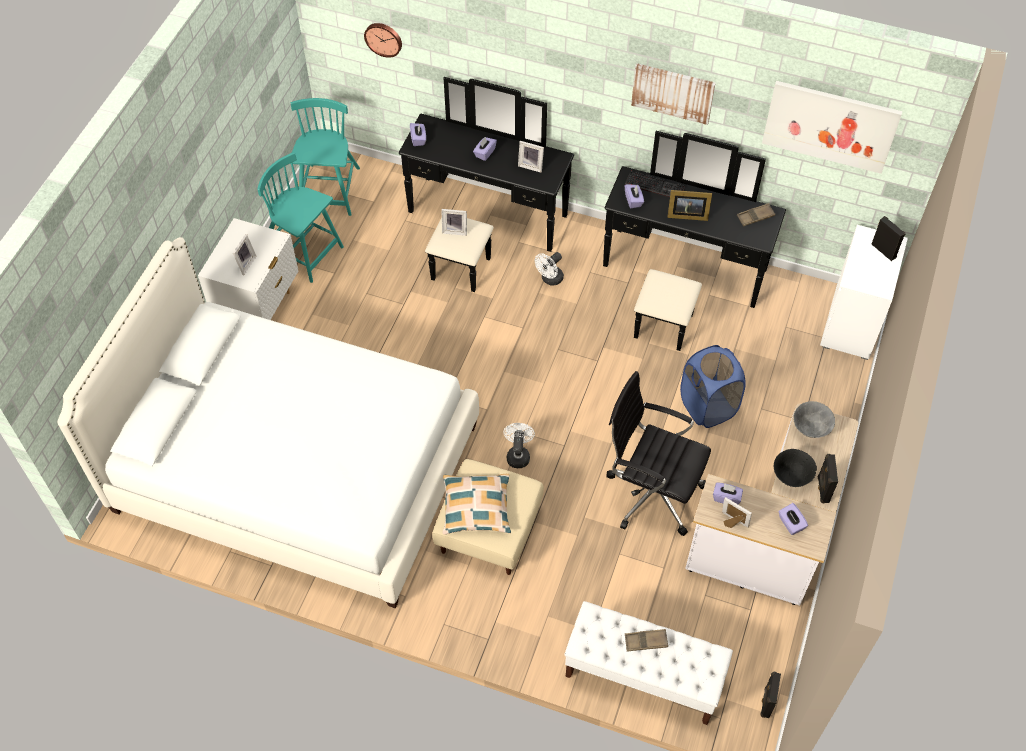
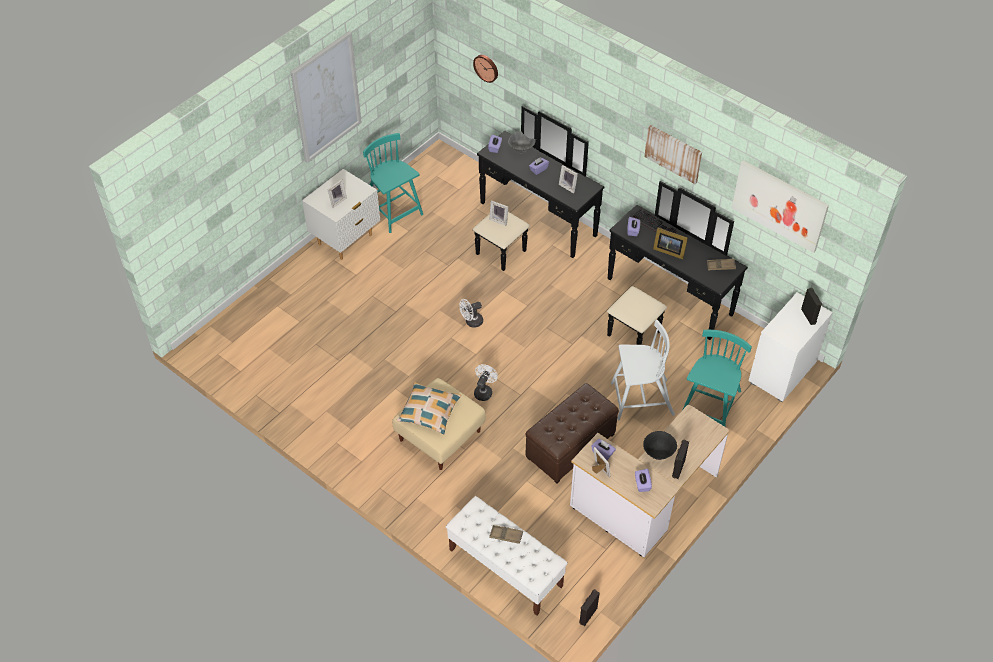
camera: 20 degrees right, 5 degrees down
(200, 132) = (326, 97): none -> picture
(296, 467) = (324, 353): white bed -> none
(330, 191) = (430, 174): turquoise chair -> turquoise chair (710, 406)
(550, 279) = (563, 277): white fan -> white fan (471, 322)
(651, 492) = (570, 446): black office chair -> brown ottoman
(708, 406) = (640, 399): blue laundry basket -> white chair
(810, 429) = (689, 425): grey bowl -> grey bowl (521, 150)

